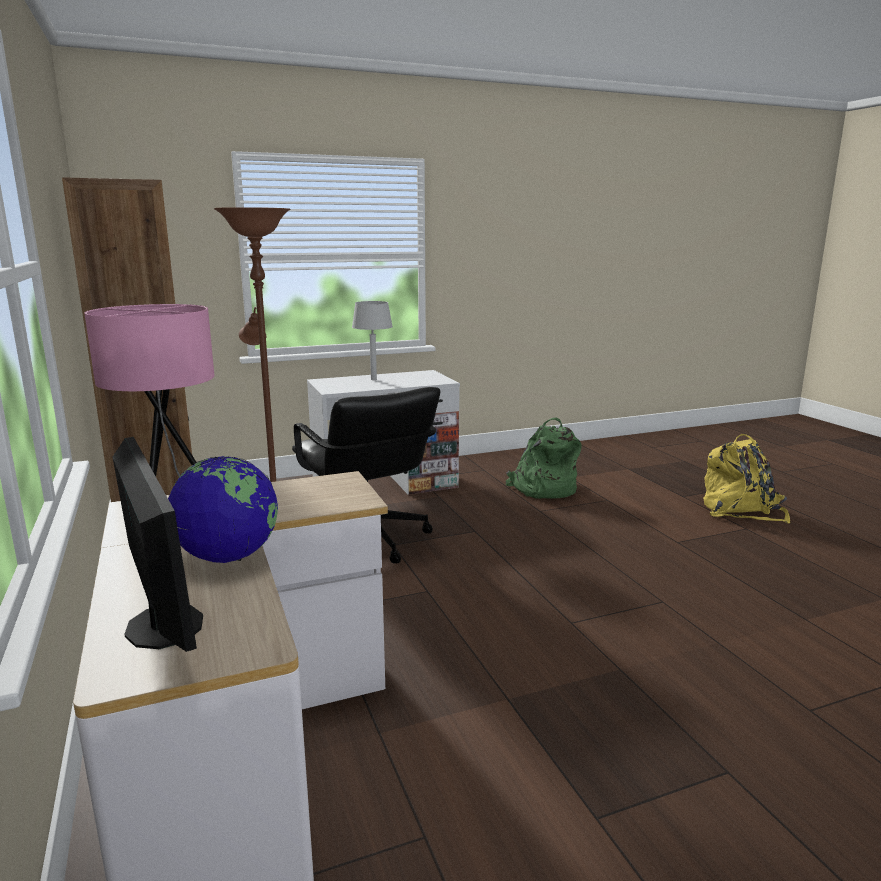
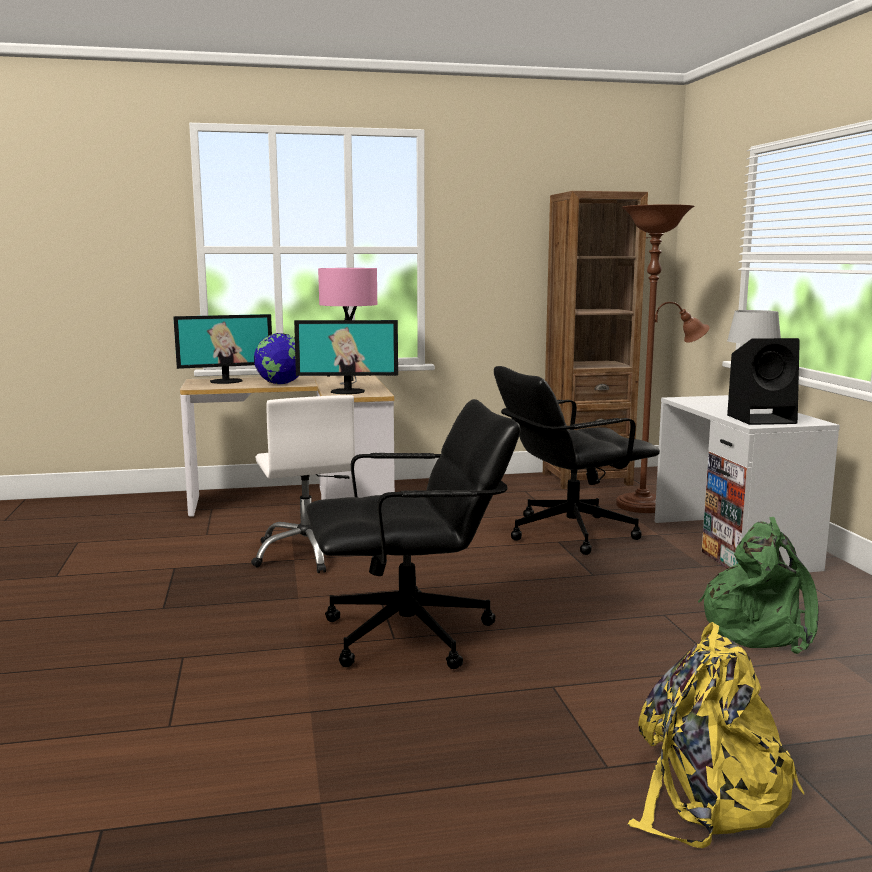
camera: 100 degrees right, 5 degrees down
(325, 497) = (348, 391): none -> monitor
(423, 379) = (762, 419): none -> black speaker
(480, 691) = (308, 553): none -> white office chair
(651, 595) = (410, 635): none -> black office chair

